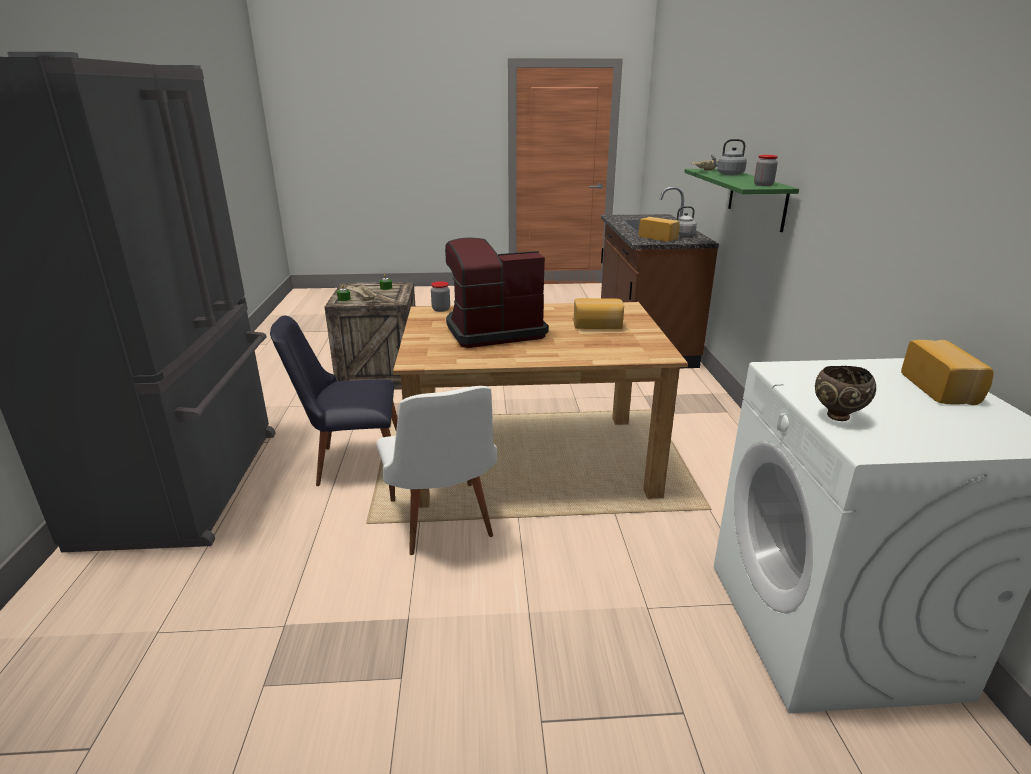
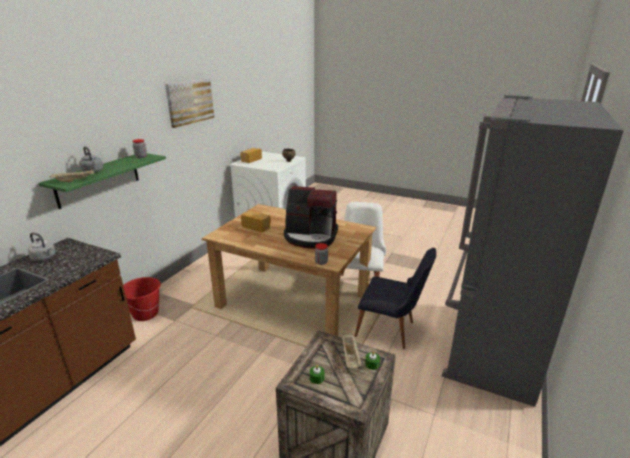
camera: 150 degrees left, 0 degrees up
(658, 238) = (74, 258): bread -> none
(687, 391) = (145, 314): none -> red bucket
(906, 119) = (190, 102): none -> picture

